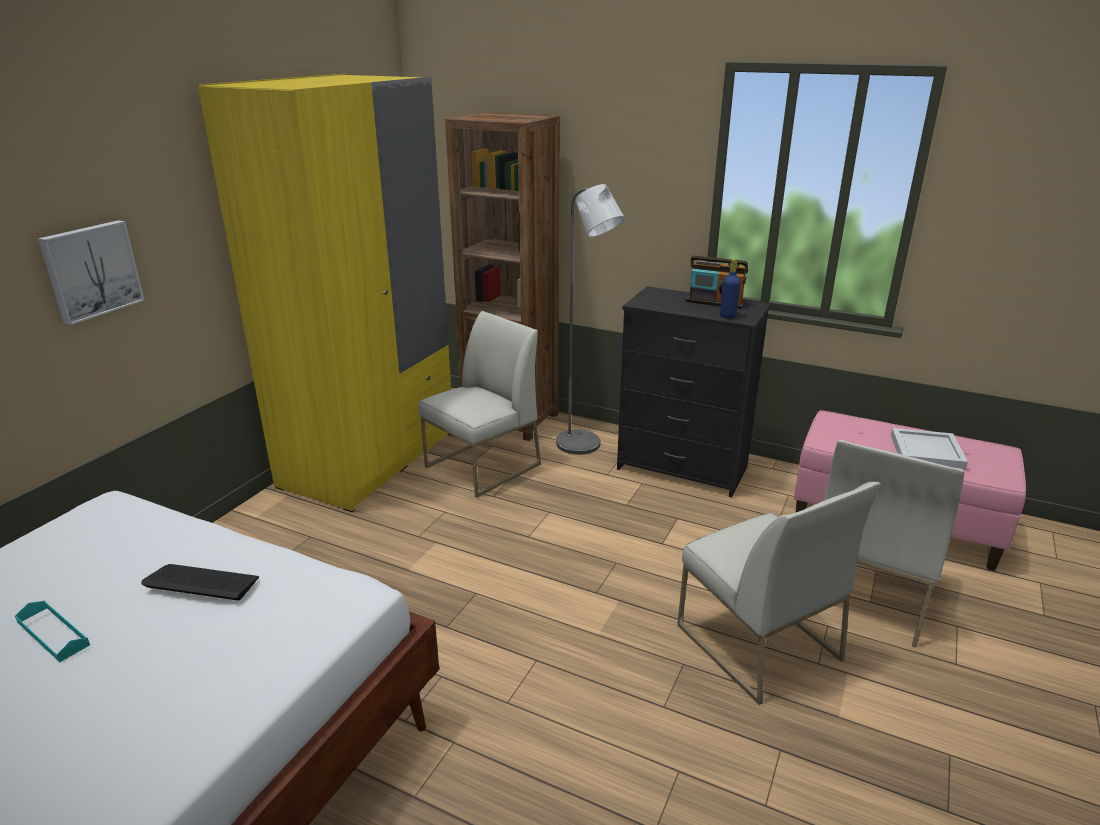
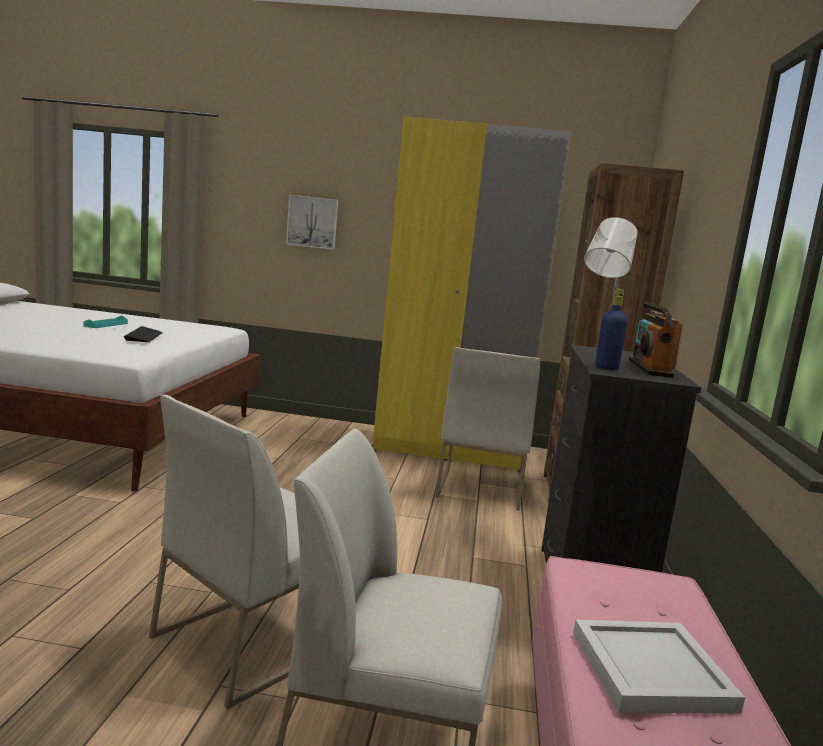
camera: 70 degrees right, 15 degrees down
(483, 466) = (479, 487): white chair -> white chair turned 75 degrees clockwise

